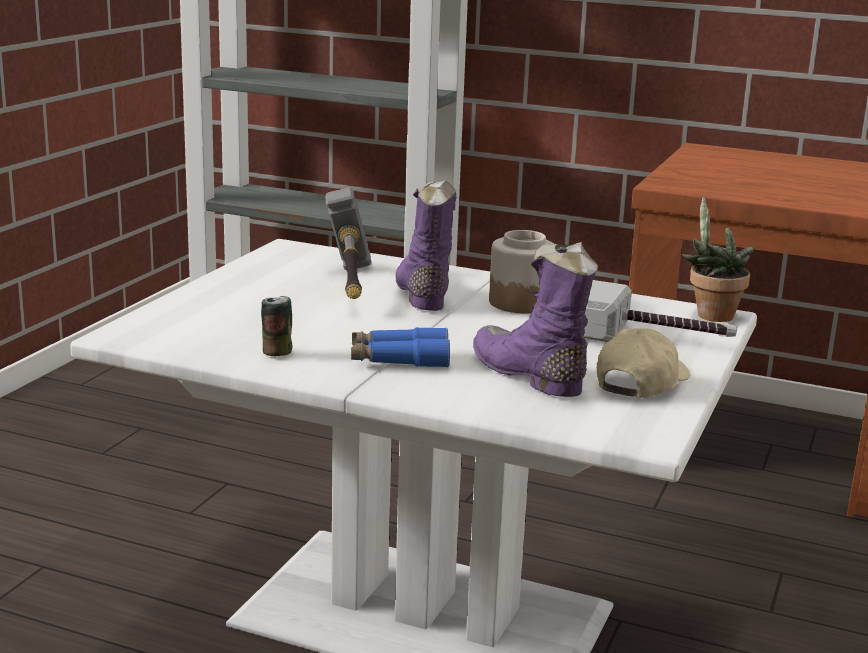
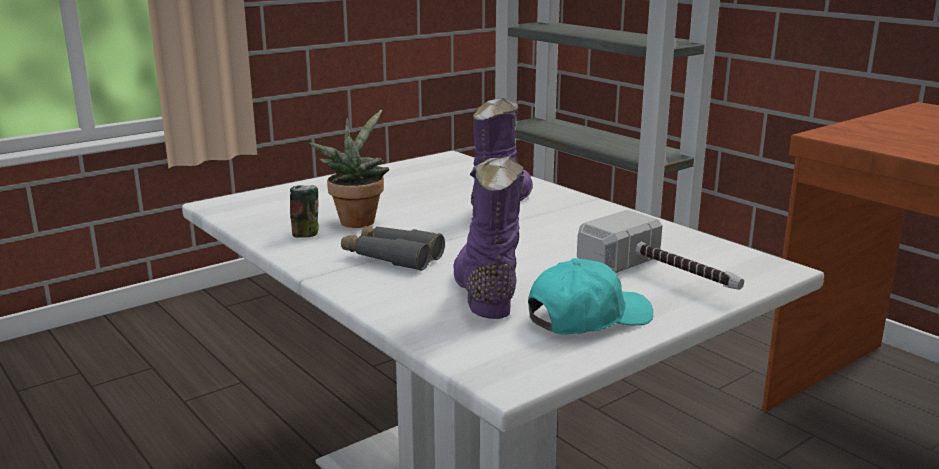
camera: 30 degrees right, 0 degrees up
(350, 286) = (449, 192): hammer -> none
(399, 360) = (392, 257): blue binoculars -> grey binoculars
(521, 303) = (578, 226): jar -> none
(641, 382) = (588, 318): beige cap -> turquoise cap
(710, 314) = (764, 265): potted plant -> potted plant (357, 220)

